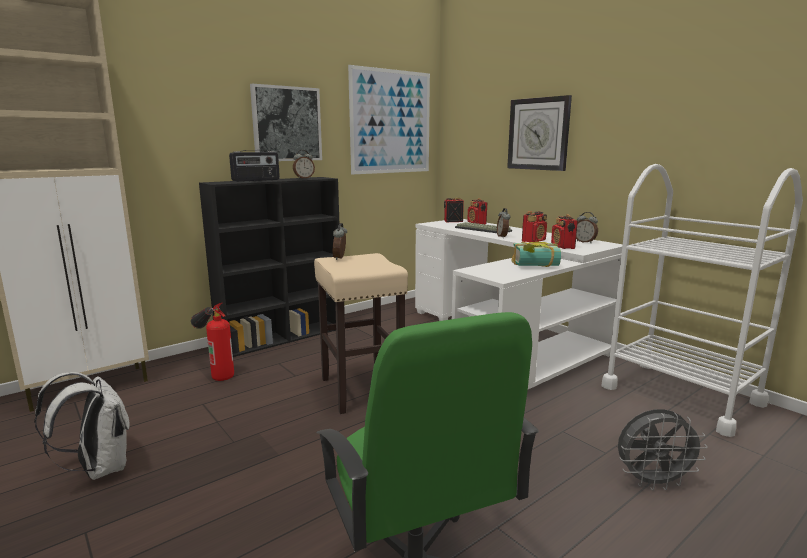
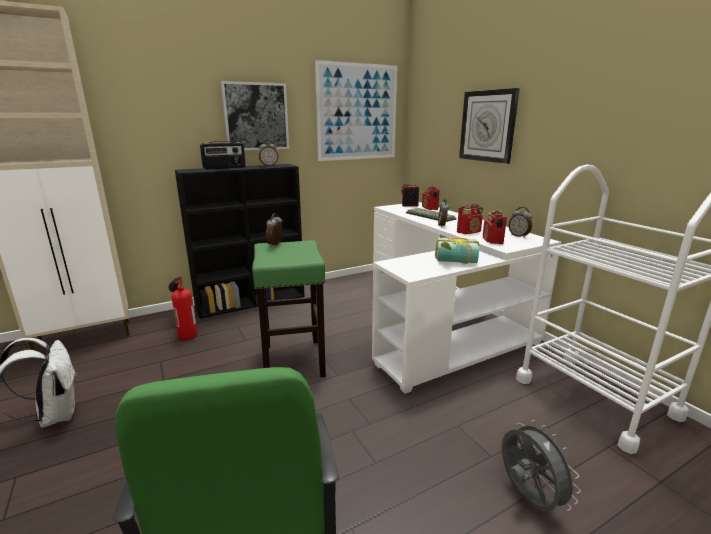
camera: 10 degrees right, 5 degrees up
(361, 389) = (293, 360): beige stool -> green stool
(653, 482) = (527, 498): grey fan -> grey fan turned 120 degrees counterclockwise

